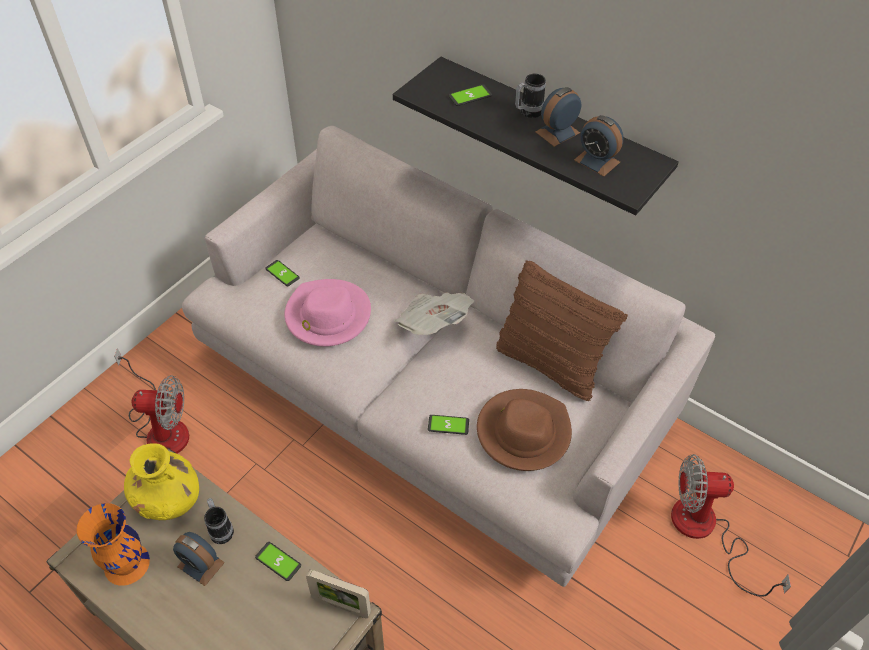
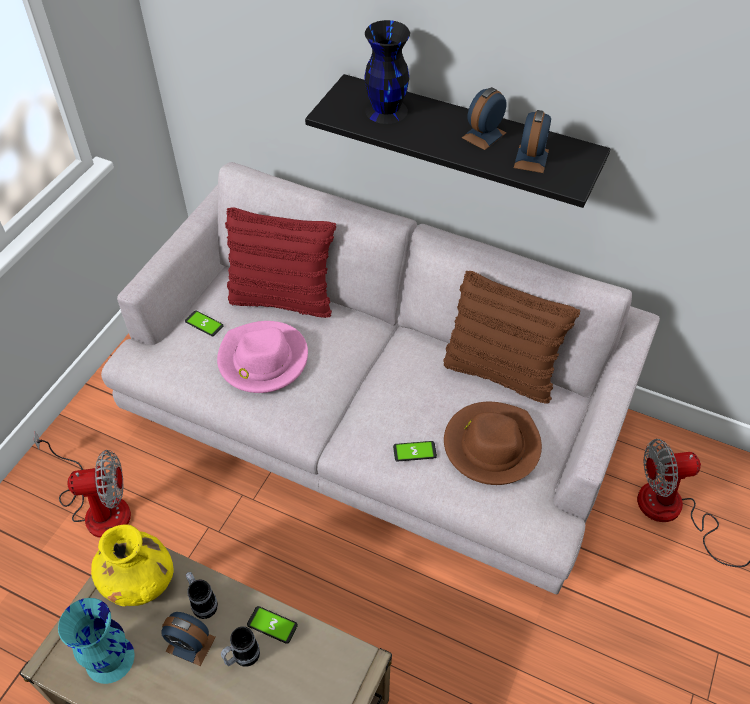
camera: 10 degrees left, 0 degrees up
(127, 564) = (110, 659): orange vase -> turquoise vase
(341, 606) = (349, 658): picture frame -> none
(361, 262) = (284, 300): none -> red pillow
(433, 323) = (373, 351): newspaper -> none
(470, 96) = (385, 110): phone -> black vase
(527, 113) = (448, 120): mug -> mug (242, 657)
(597, 161) = (531, 158): alarm clock -> alarm clock turned 105 degrees counterclockwise

